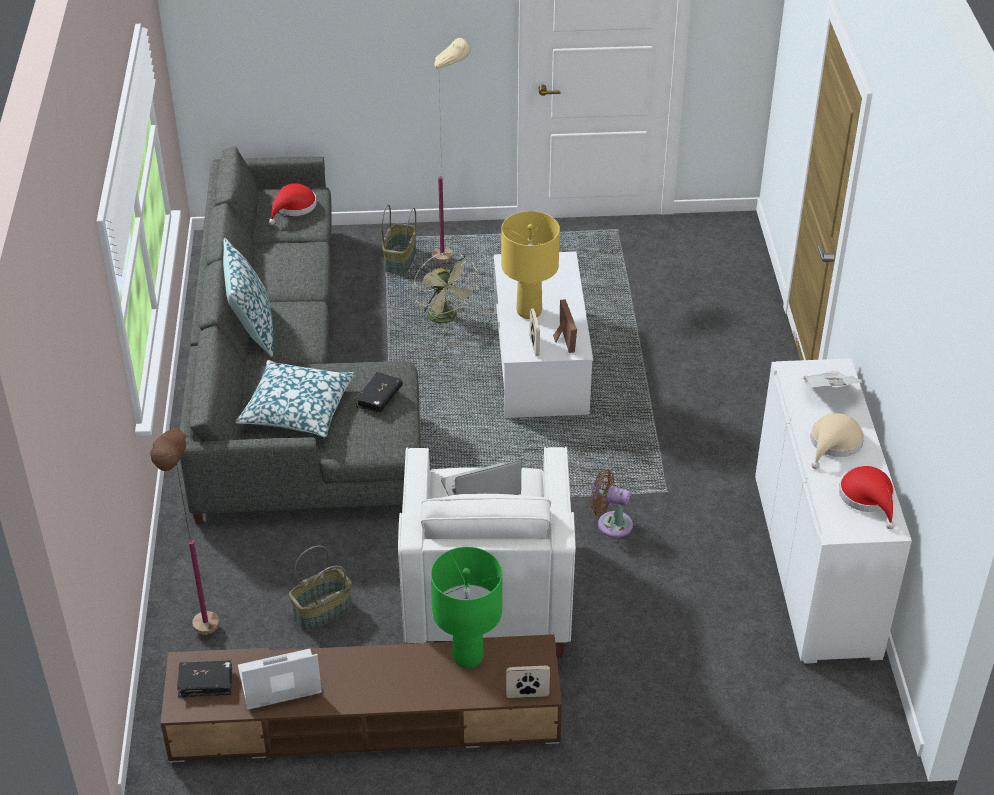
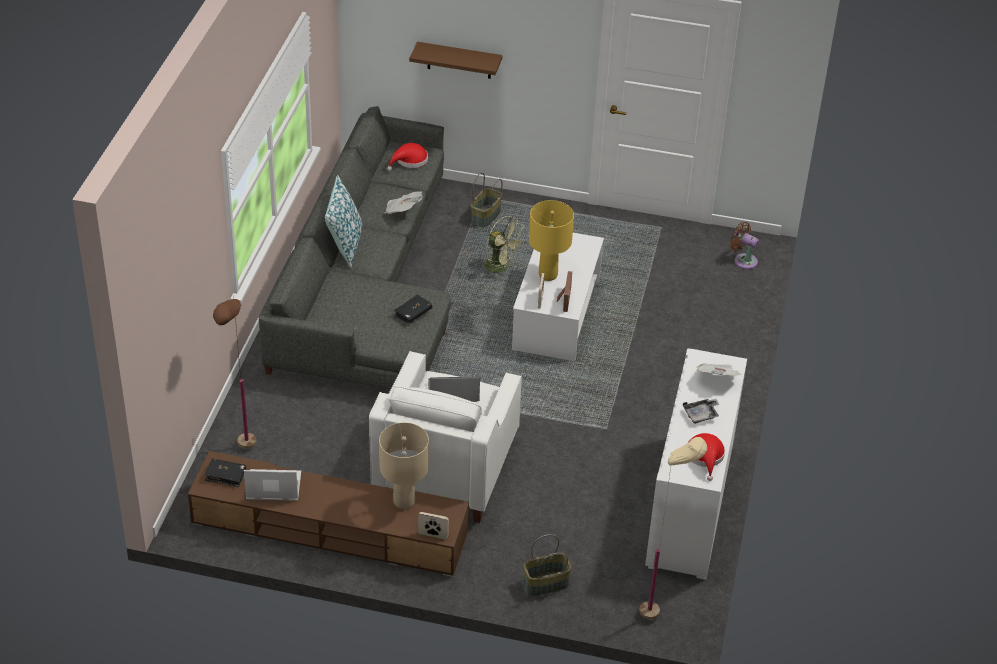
camera: 15 degrees right, 0 degrees up
(297, 409) = (353, 308): pillow -> none
(310, 270) = (402, 210): none -> newspaper
(322, 612) = (328, 453): basket -> basket (545, 584)
(334, 64) = (459, 60): none -> brown shelf
(446, 318) = (501, 268): green fan -> green fan turned 45 degrees counterclockwise
(452, 252) = (527, 218): beige floor lamp -> beige floor lamp (661, 607)
(468, 657) = (404, 502): green table lamp -> beige table lamp
(611, 523) = (555, 441): brown fan -> brown fan (743, 260)
(834, 444) = (701, 415): beige hat -> grey tray

